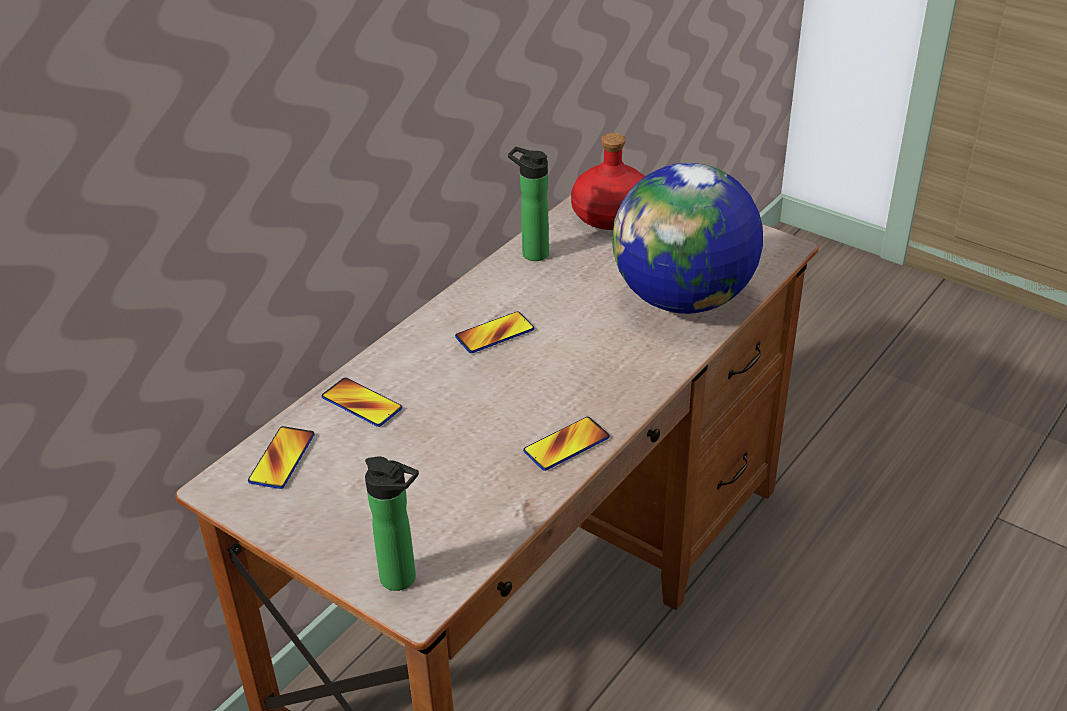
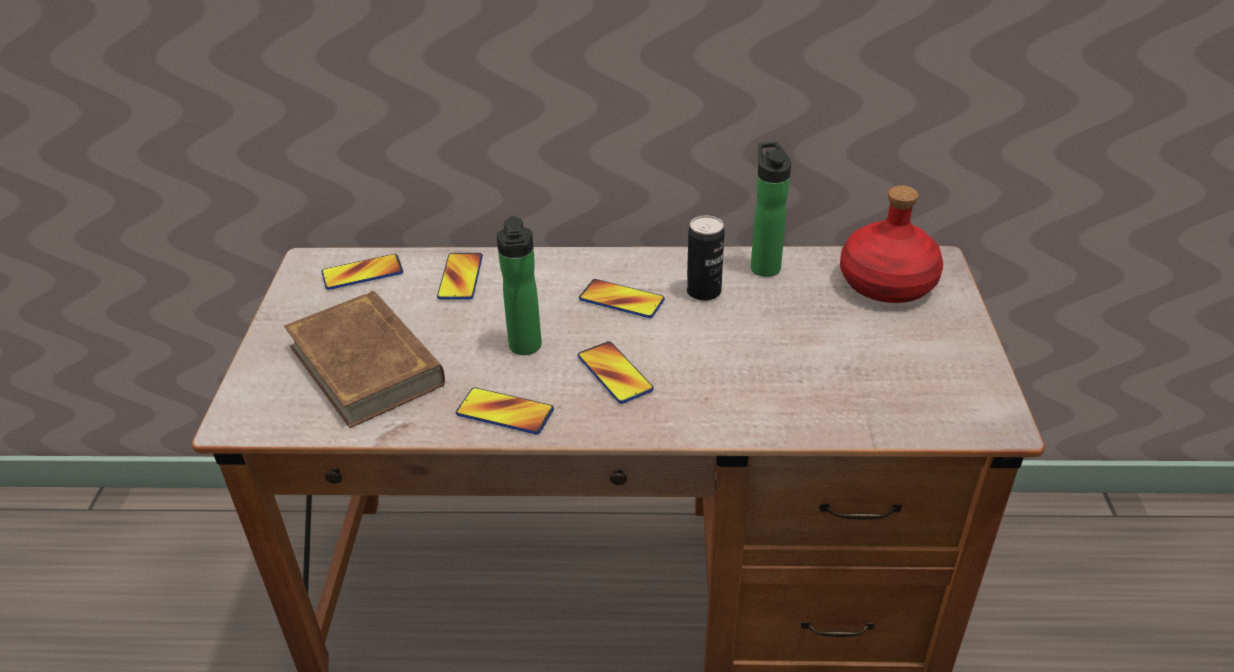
camera: 55 degrees right, 0 degrees up
(403, 579) = (262, 399): bottle -> bottle (525, 349)
(423, 500) = (366, 364): none -> brown book
(530, 292) = (703, 292): none -> can
(578, 374) = (614, 373): none -> phone
(683, 299) = (808, 389): globe -> none

